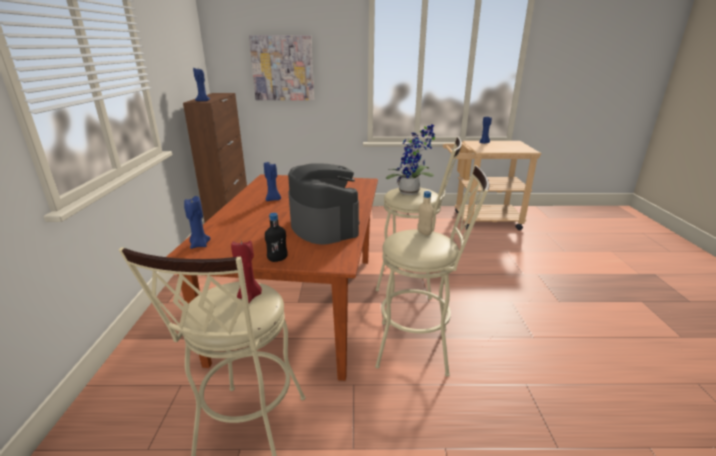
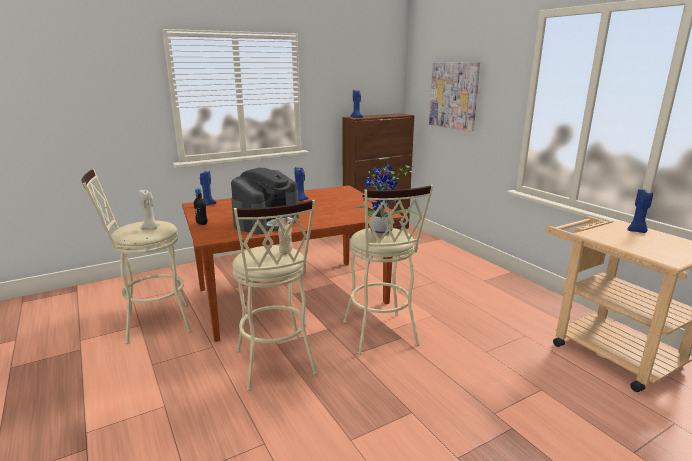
camera: 60 degrees right, 5 degrees down
(250, 296) = (151, 228): red candle -> beige candle

